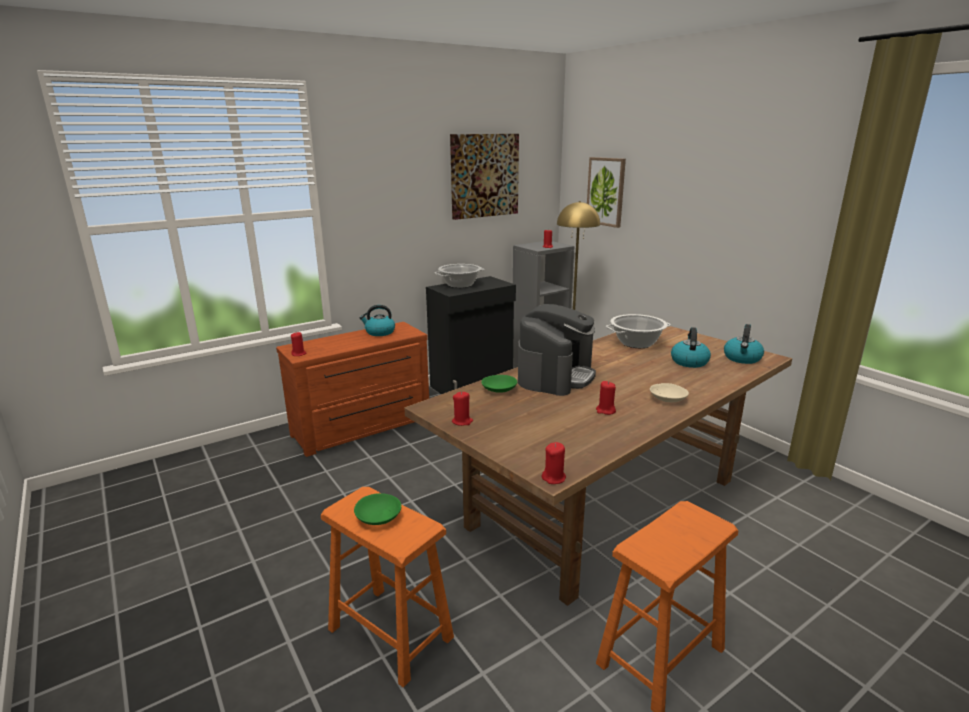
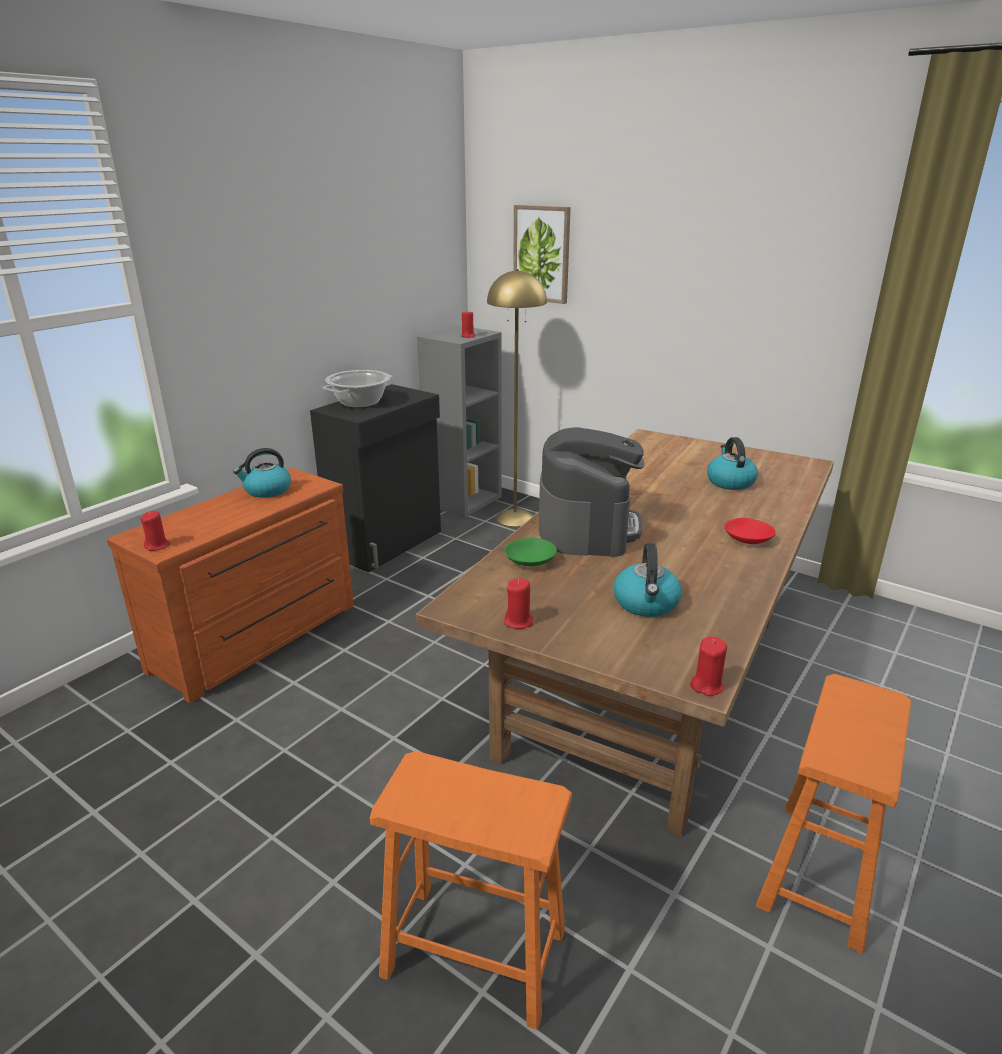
camera: 20 degrees left, 5 degrees up
(379, 517) = (467, 799): green bowl -> none
(484, 175) = (373, 236): picture -> none
(605, 410) = (689, 569): red candle -> none
(636, 343) = (649, 463): cooking pot -> none
(668, 399) = (747, 539): beige bowl -> red bowl
(742, 358) = (784, 469): kettle -> kettle (646, 604)

